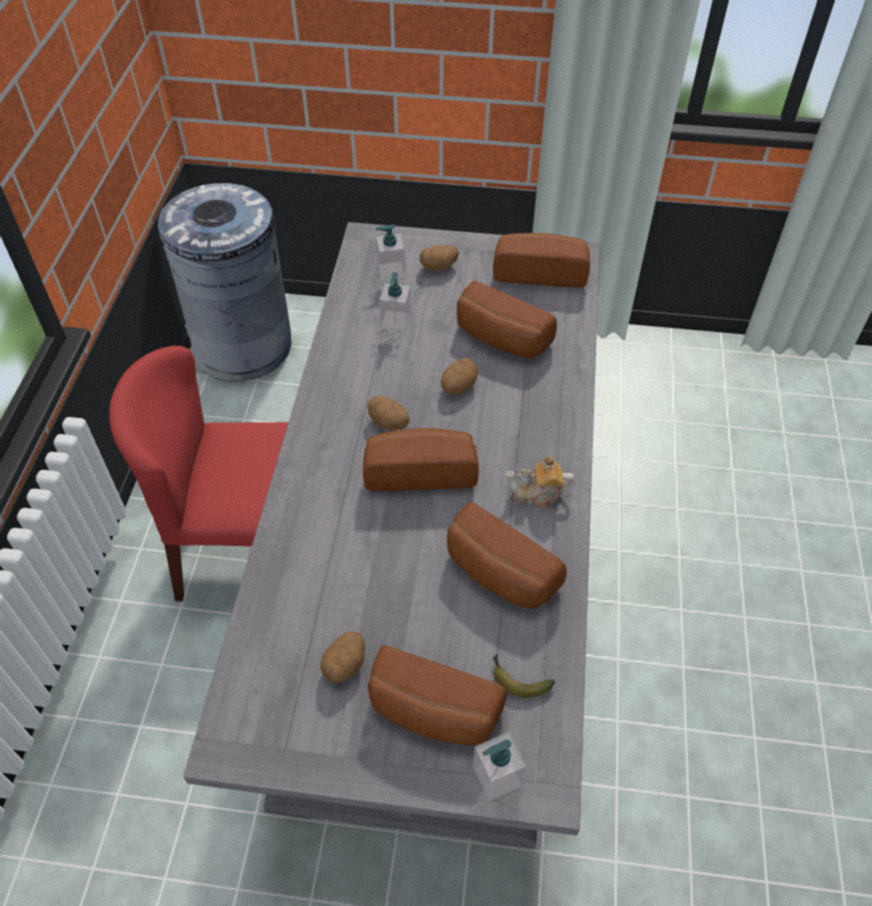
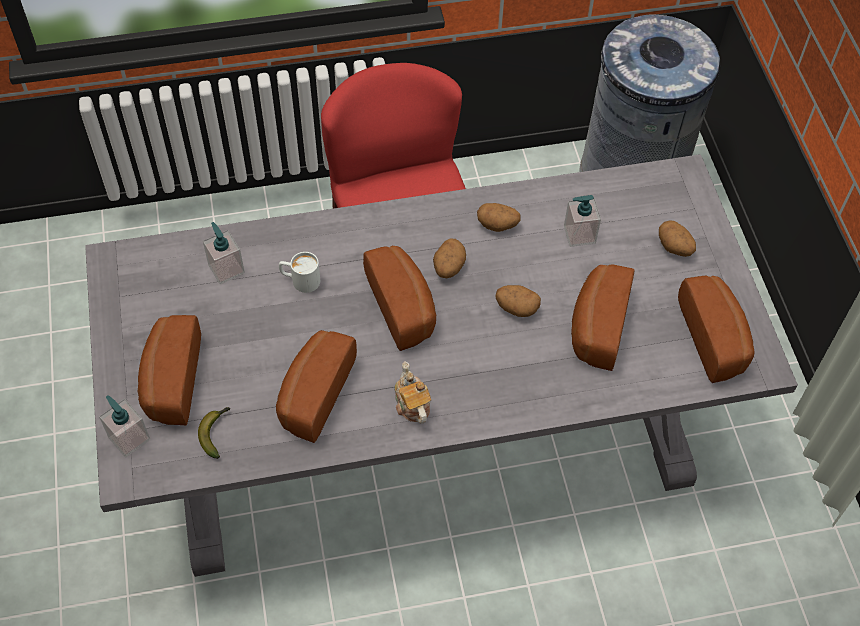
camera: 70 degrees right, 5 degrees up
(345, 664) = (197, 311): potato -> potato (497, 225)
(348, 552) = (300, 280): none -> white mug
(391, 271) = (647, 210): soap dispenser -> soap dispenser (226, 269)

